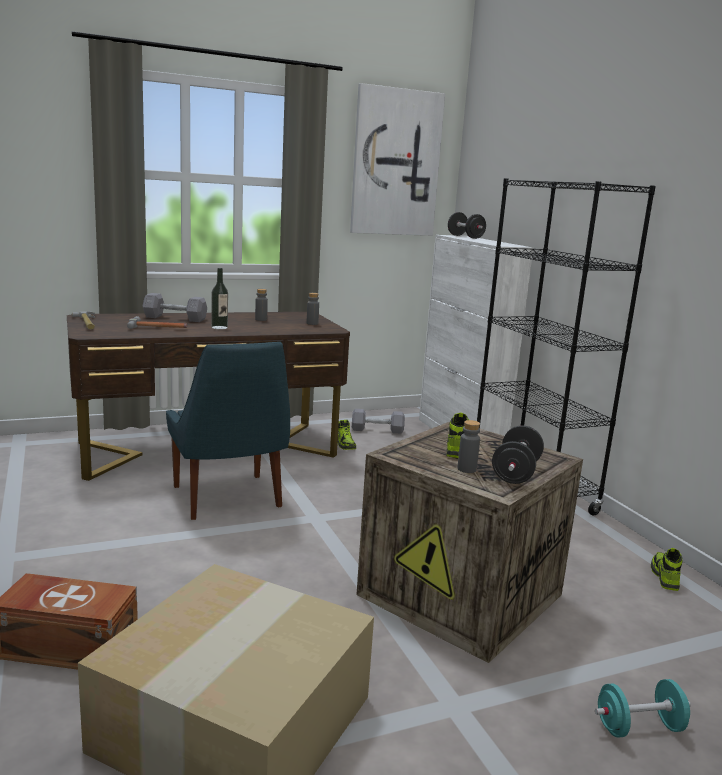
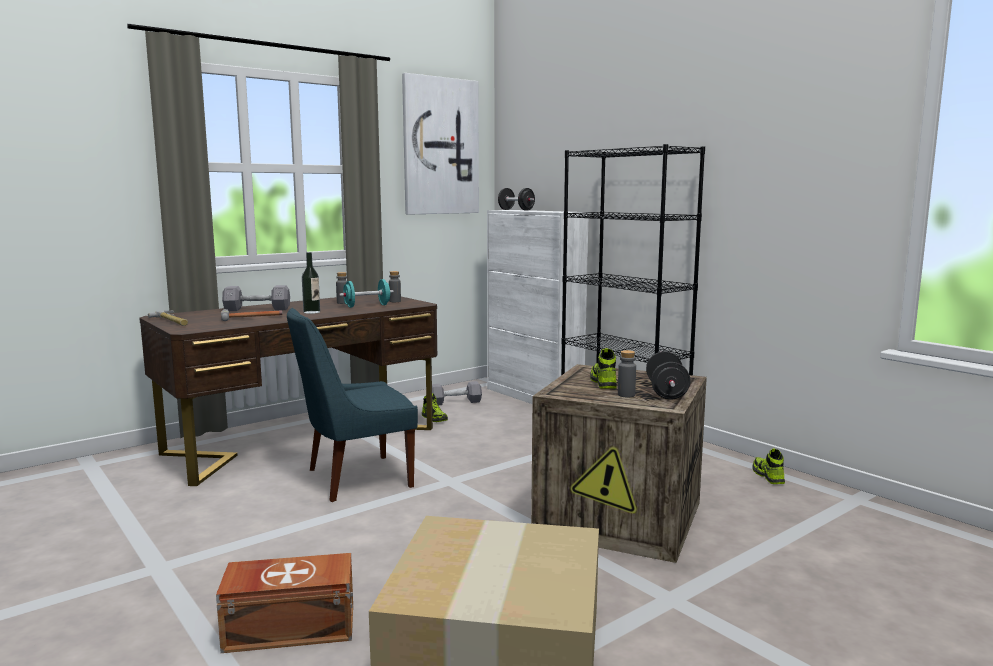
camera: 15 degrees left, 5 degrees down
(228, 499) = (355, 479): blue chair -> blue chair turned 105 degrees clockwise
(639, 727) = (817, 583): turquoise dumbbell -> turquoise dumbbell (367, 306)

